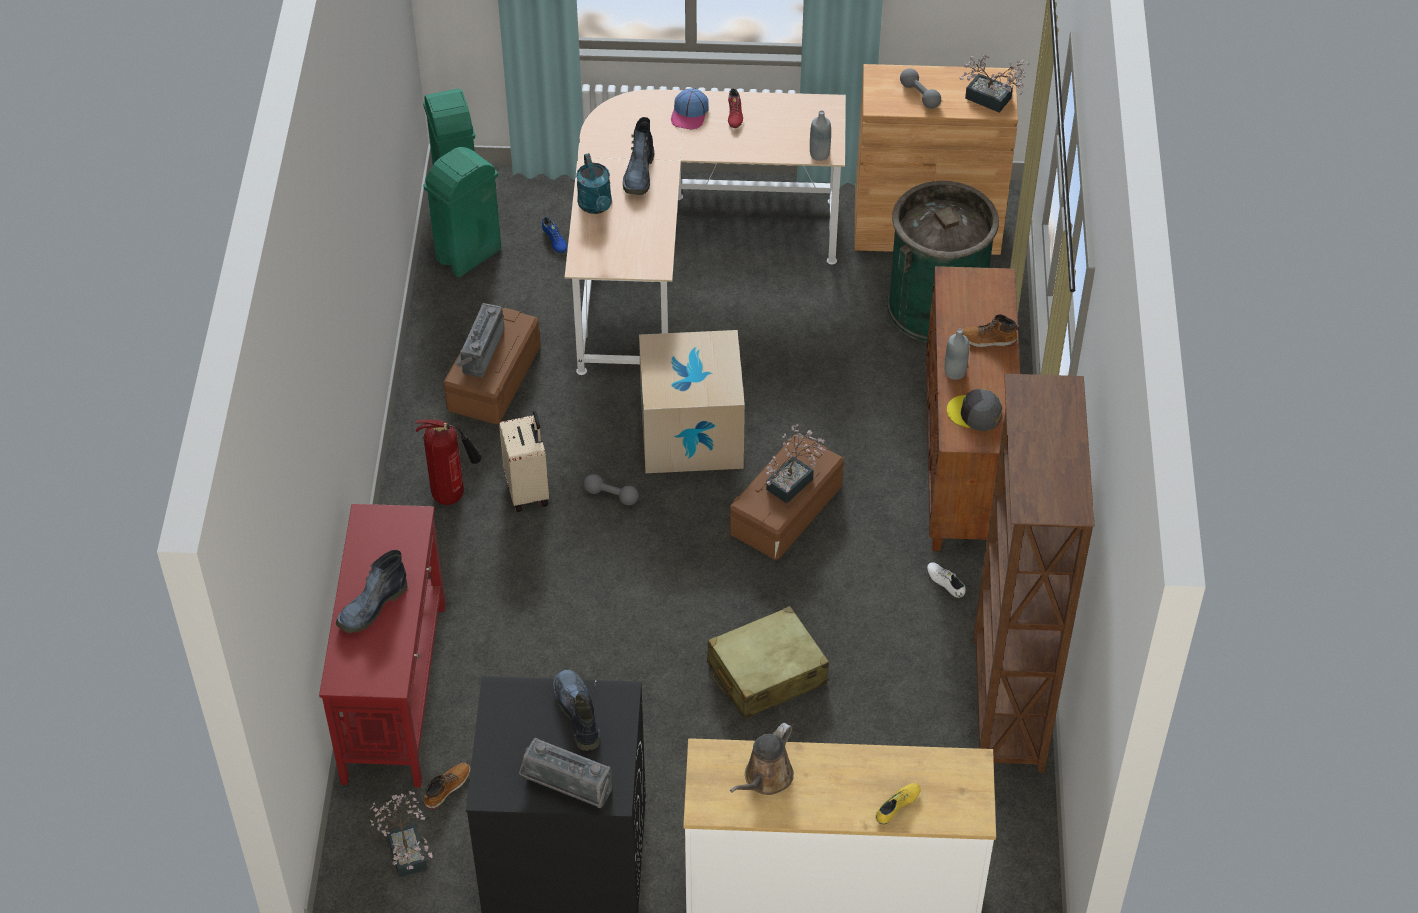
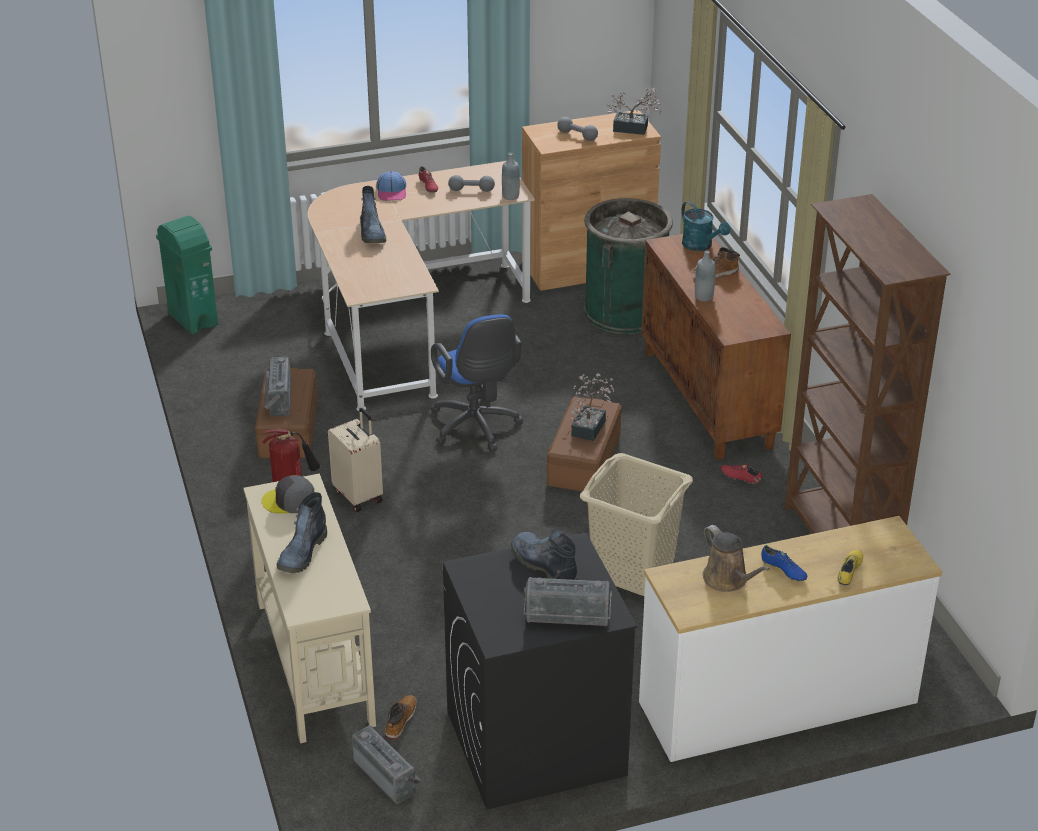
camera: 20 degrees left, 15 degrees down
(395, 690) = (315, 661): red console table -> beige console table
(407, 849) = (388, 775): potted plant -> radio
(468, 255) = (223, 355): green trash can -> none
(554, 241) = (292, 332): blue shoe -> blue shoe (783, 571)
(596, 206) = (348, 258): turquoise watering can -> turquoise watering can (701, 246)
(611, 495) = (432, 483): grey dumbbell -> grey dumbbell (471, 190)
(691, 433) = (476, 428): cardboard box -> blue office chair
(765, 778) = (728, 580): brown watering can -> brown watering can turned 45 degrees counterclockwise
(766, 674) = (633, 571): beige suitcase -> beige laundry basket
(945, 583) = (740, 478): white shoe -> red shoe
(974, 413) = (736, 317): grey cap -> grey cap (289, 501)

